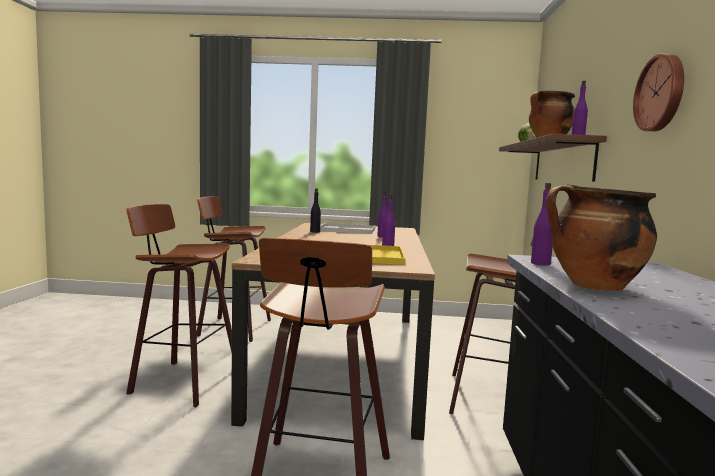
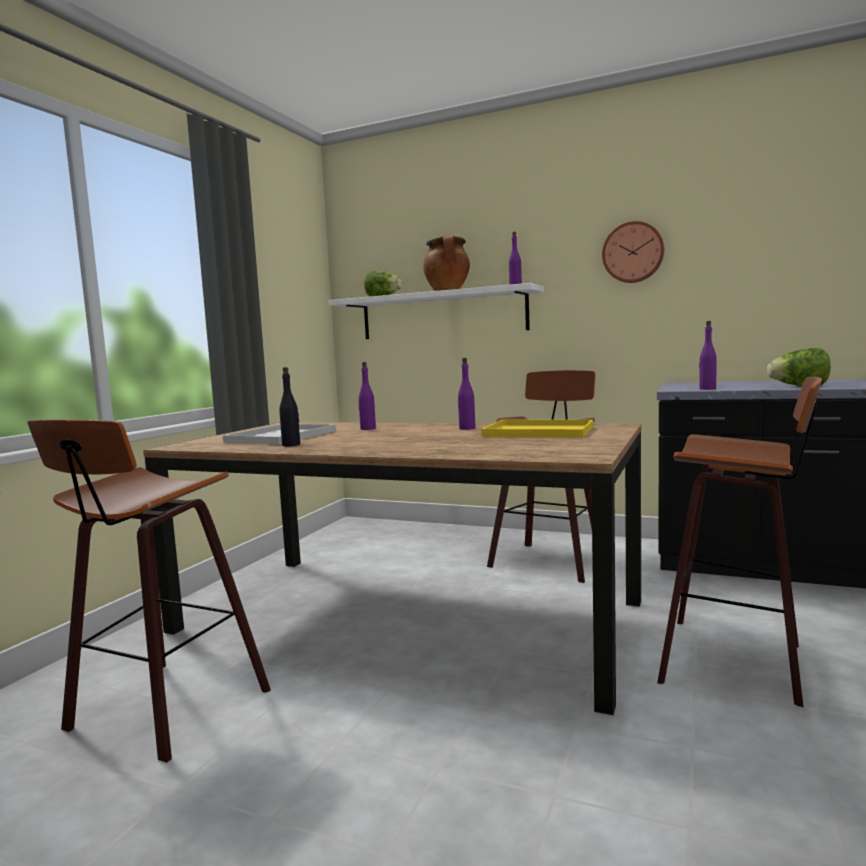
camera: 70 degrees left, 0 degrees up
(182, 381) = (429, 771): stool -> none
(562, 161) = (442, 314): brown shelf -> white shelf
(594, 287) = (799, 386): cooking pot -> lettuce

